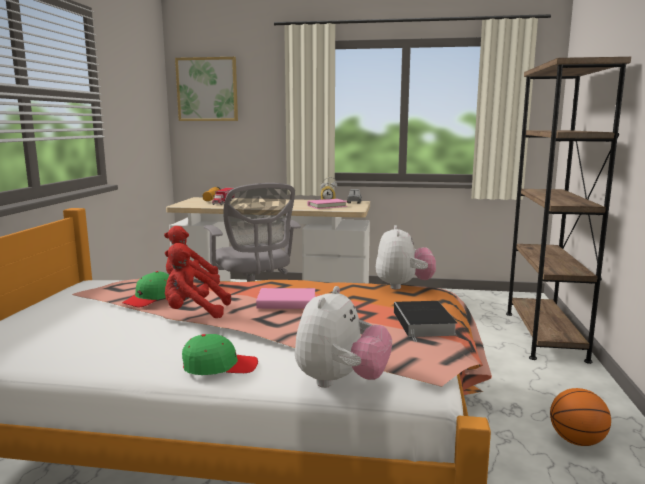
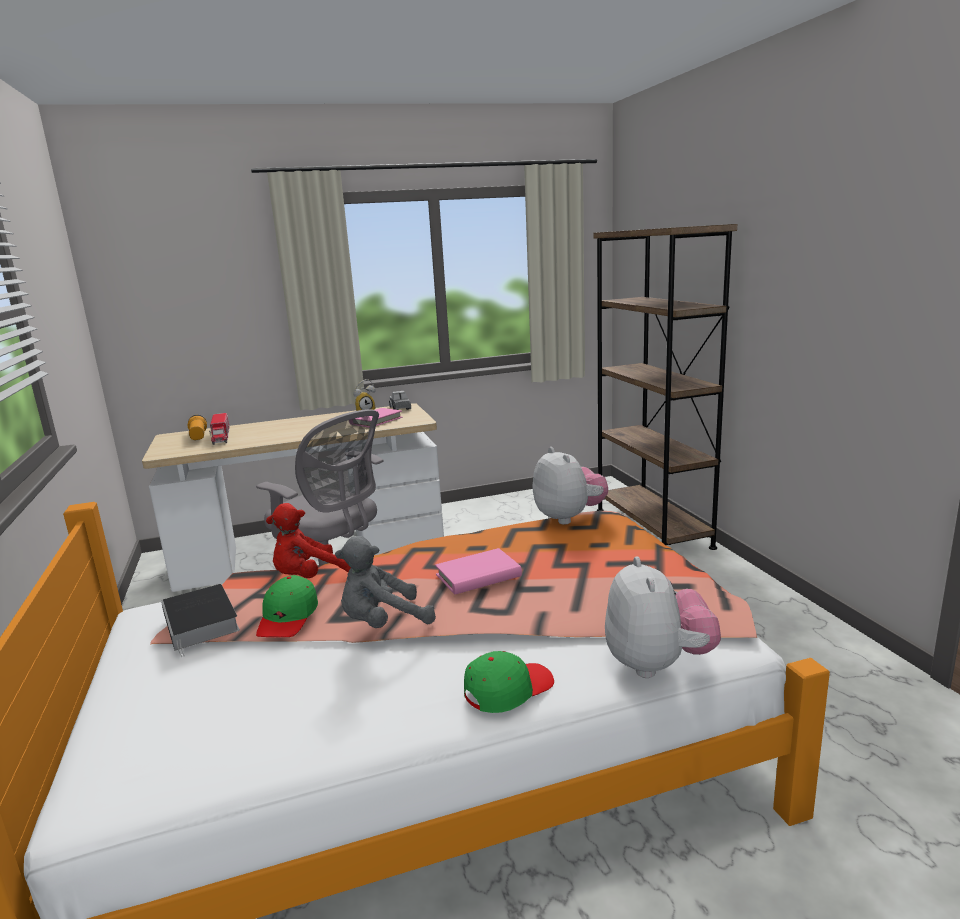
camera: 25 degrees left, 5 degrees up
(193, 312) = (383, 623): red plush toy -> grey plush toy
(207, 89) = (150, 270): picture -> none
(424, 324) = (653, 564): book -> book (202, 622)
(577, 441) = (771, 639): basketball -> none

